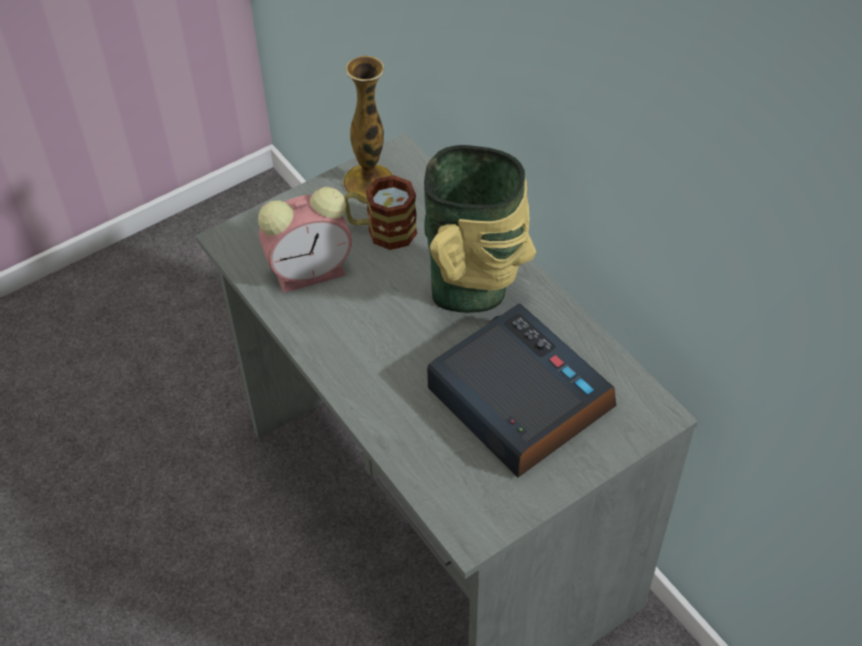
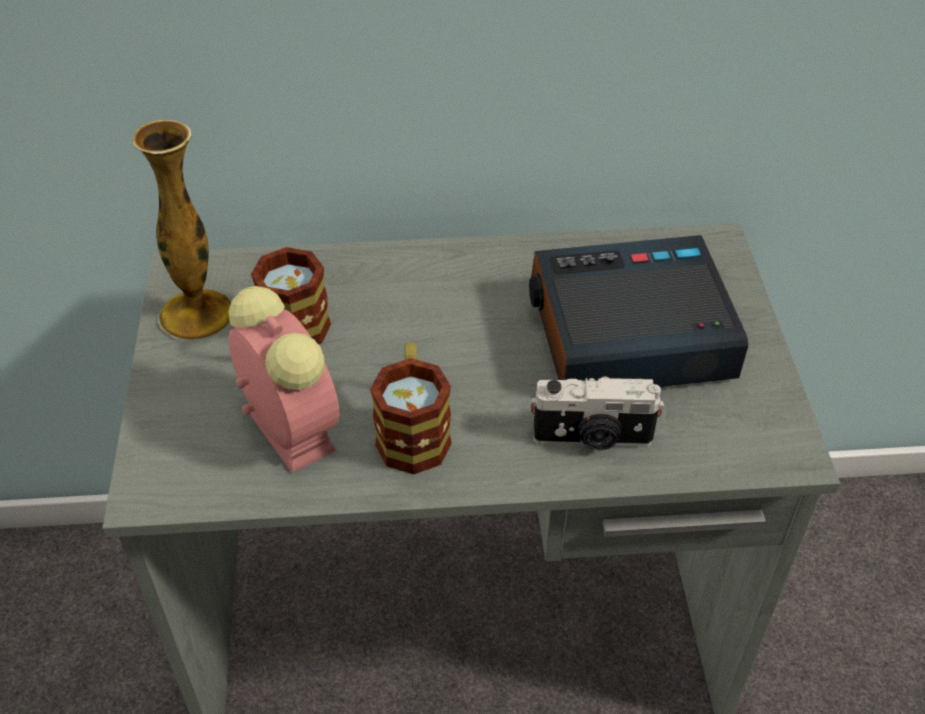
camera: 60 degrees left, 5 degrees down
(312, 270) = (287, 427): alarm clock -> alarm clock turned 45 degrees counterclockwise
(350, 328) = (413, 430): none -> mug
(407, 420) = (593, 439): none -> camera
(473, 290) = (446, 300): vase -> none

